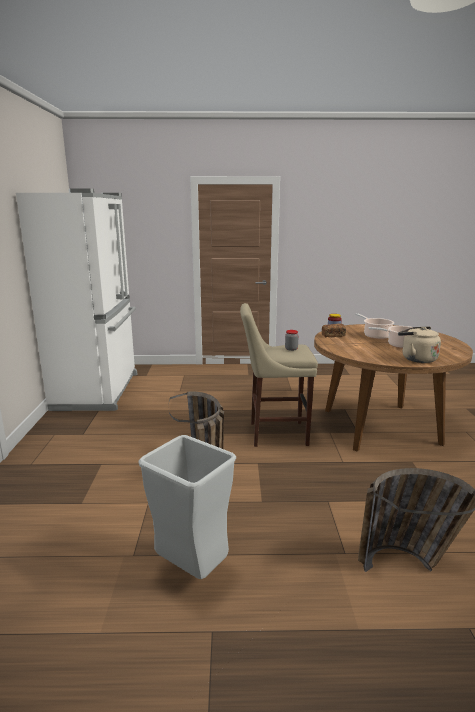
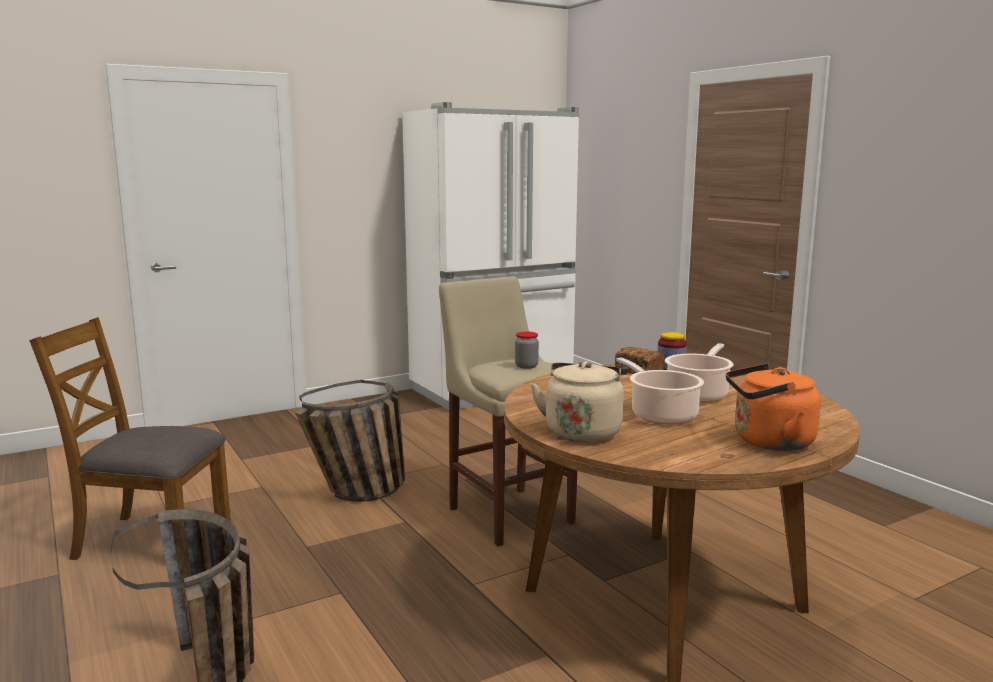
camera: 60 degrees right, 5 degrees down
(191, 569) = (150, 539): grey trash can -> brown chair
(441, 341) = (768, 442): none -> orange kettle

